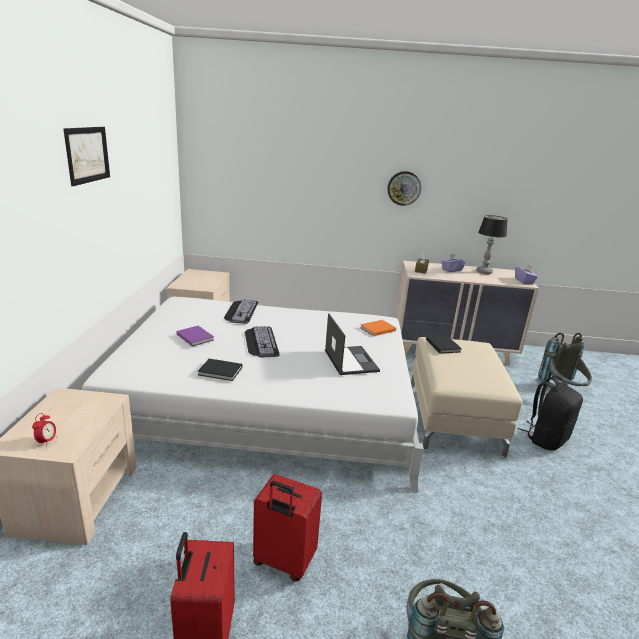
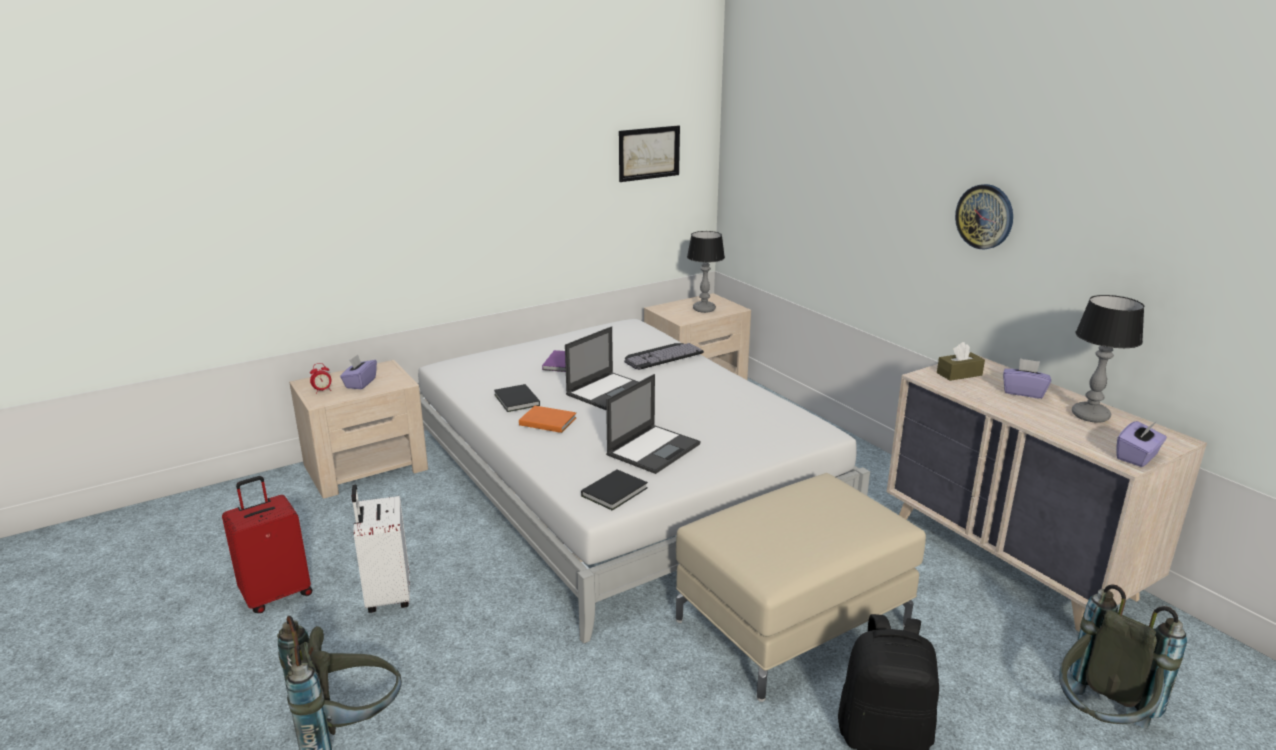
camera: 55 degrees right, 0 degrees up
(71, 418) = (360, 383): none -> purple tissue box
(87, 154) = (494, 133): picture -> picture (649, 153)
(204, 279) = (703, 309): none -> table lamp
(260, 341) = (608, 391): keyboard -> laptop
(283, 562) = (387, 596): red suitcase -> white suitcase
(376, 329) = (778, 436): orange book -> orange book (547, 421)
(443, 345) = (817, 492): black book -> black book (616, 491)

